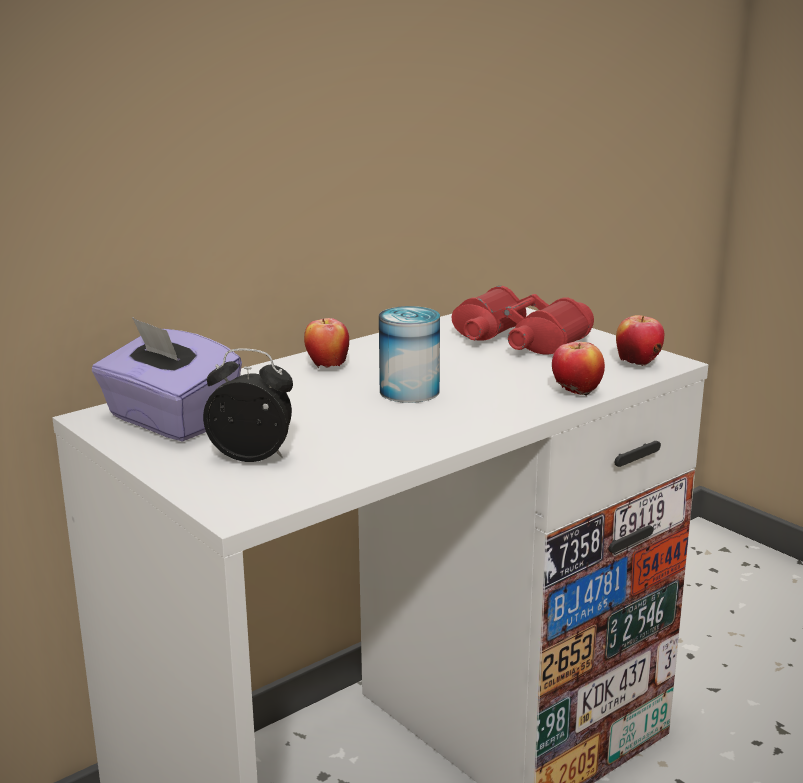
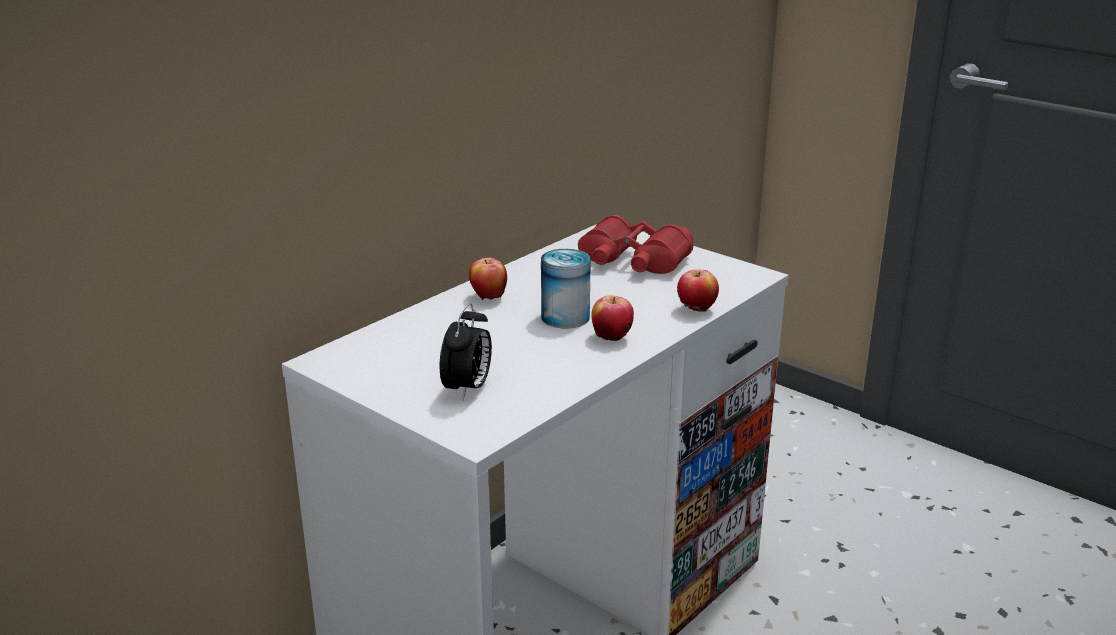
camera: 10 degrees left, 5 degrees up
(169, 421) = (383, 360): purple tissue box -> none
(253, 457) = (467, 389): alarm clock -> alarm clock turned 105 degrees clockwise
(638, 364) = (735, 278): apple -> apple (612, 338)

